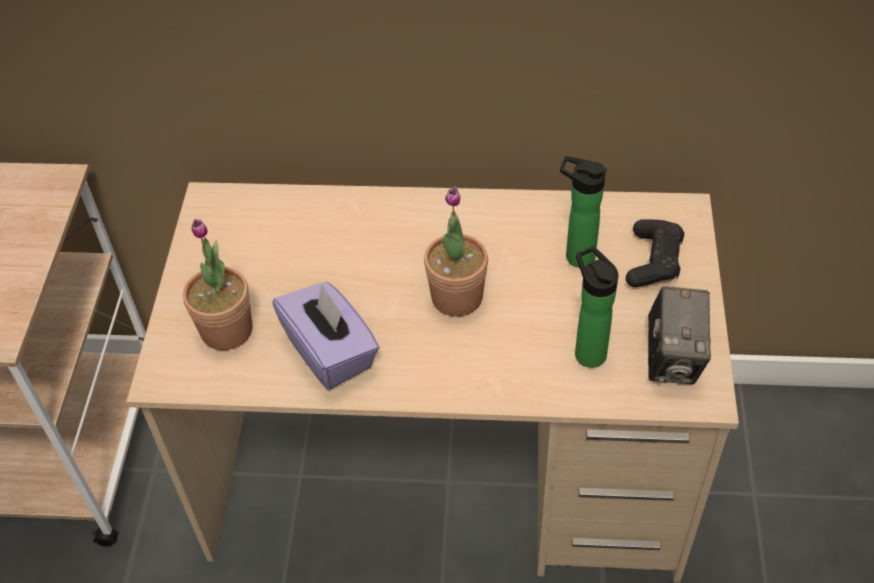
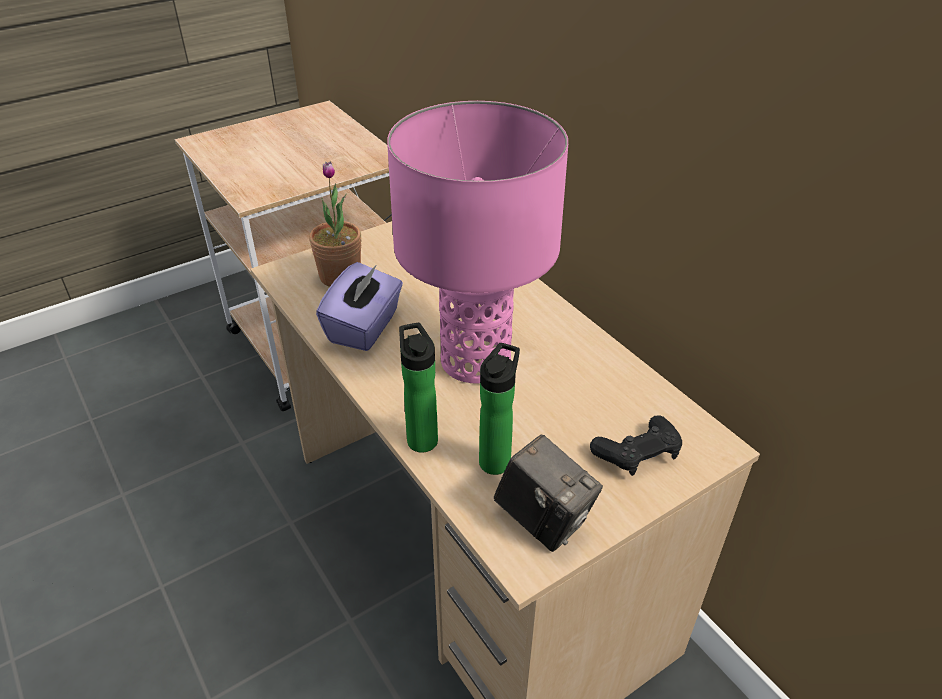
camera: 50 degrees right, 10 degrees down
(457, 297) = (475, 361): potted plant -> pink table lamp
(575, 256) = (587, 403): bottle -> bottle (421, 437)
(673, 359) = (543, 519): camera -> camera turned 105 degrees counterclockwise

